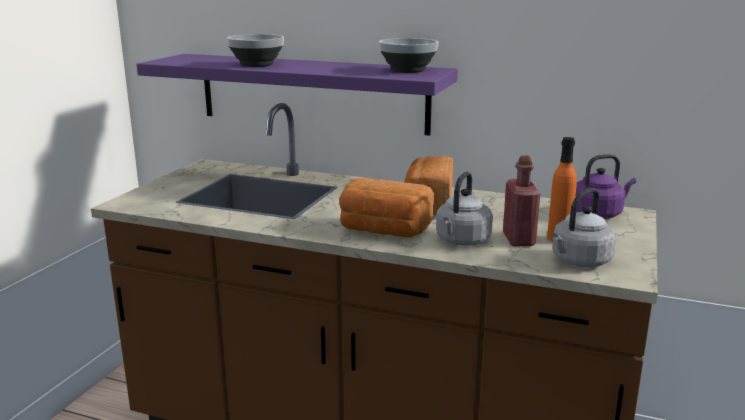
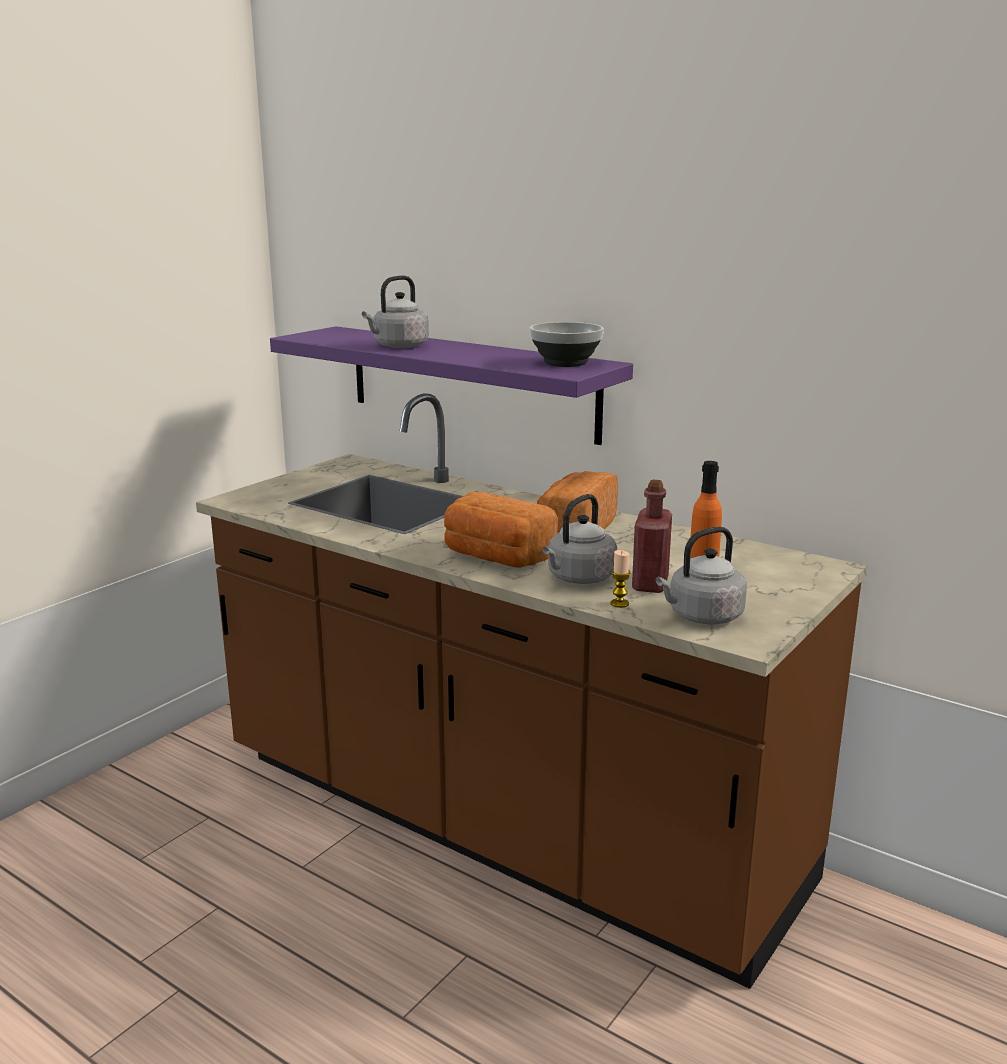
camera: 15 degrees right, 0 degrees up
(257, 65) = (398, 346): bowl -> grey kettle
(509, 258) = (619, 603): none -> candle
(598, 214) = (783, 563): purple kettle -> none

